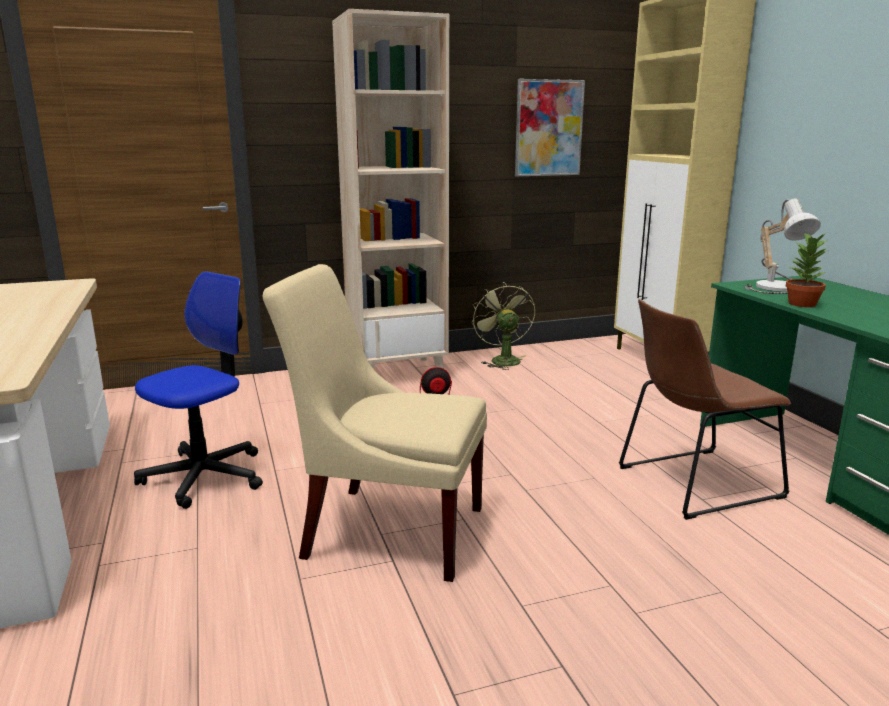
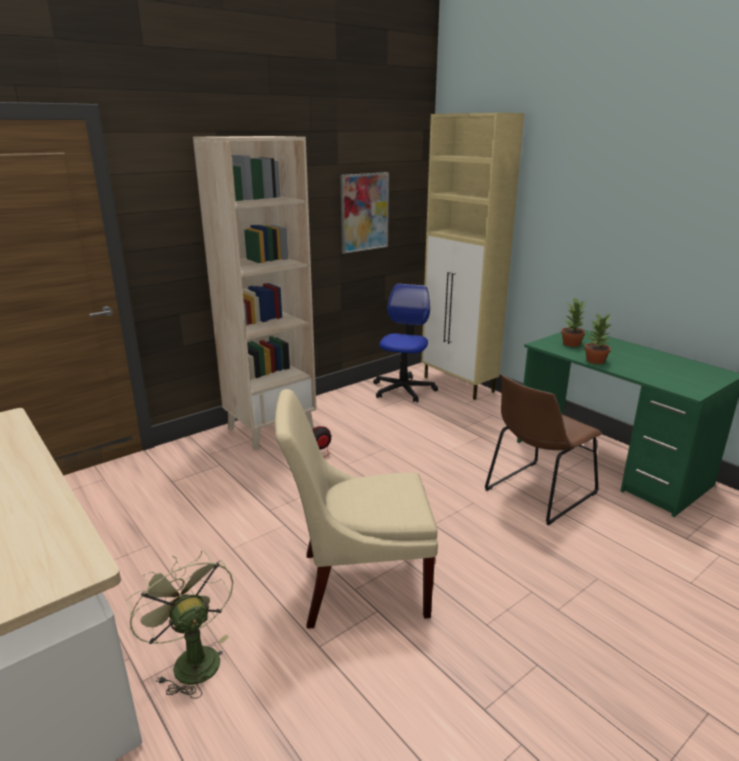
camera: 20 degrees left, 5 degrees up
(205, 476) = (174, 568): office chair -> office chair (403, 390)
(502, 360) = (346, 402): green fan -> green fan (191, 659)
(782, 287) = (571, 344): table lamp -> potted plant

